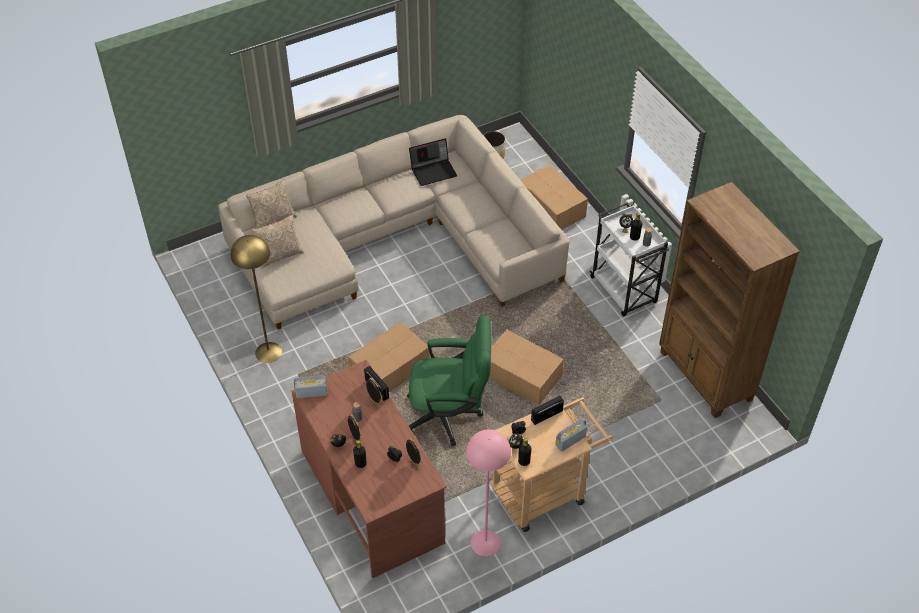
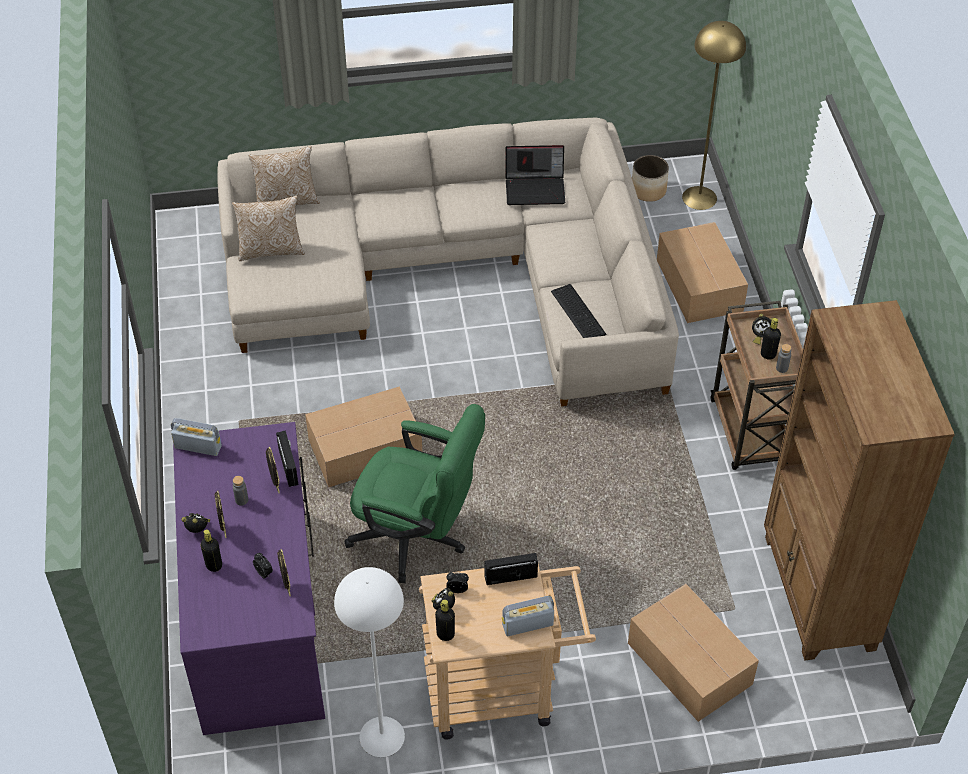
camera: 20 degrees right, 0 degrees up
(268, 352) = (215, 380): yellow floor lamp -> yellow floor lamp (699, 197)
(372, 495) = (258, 618): brown desk -> purple desk
(485, 543) = (381, 736): pink floor lamp -> white floor lamp
(498, 243) = (579, 312): none -> keyboard
(522, 376) = (545, 514): cardboard box -> cardboard box (690, 665)
(624, 291) = (751, 433): white cart -> brown cart

